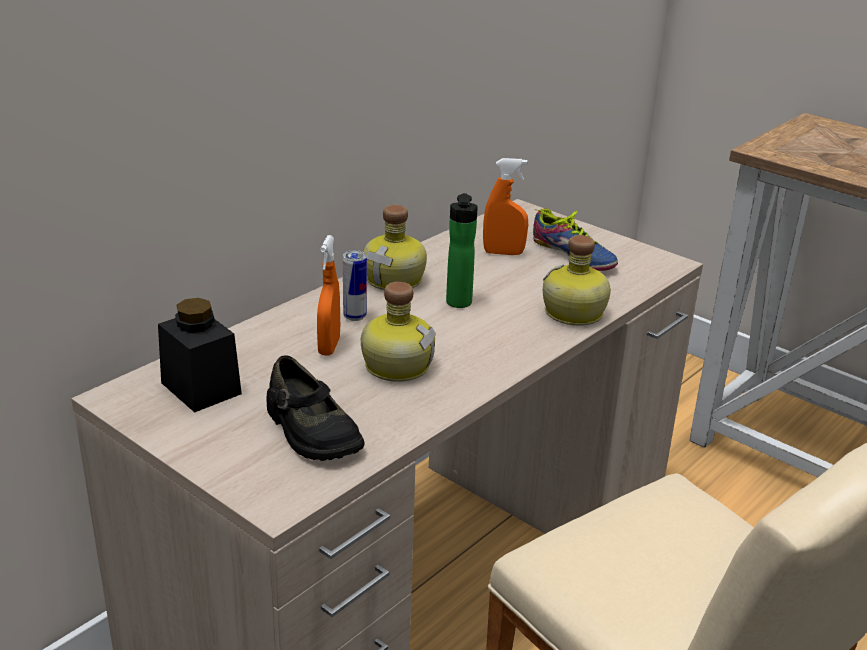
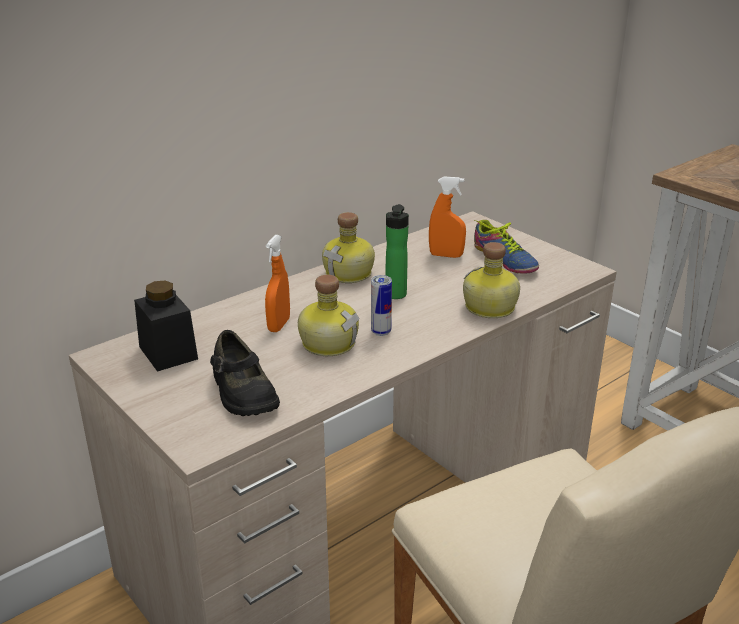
camera: 10 degrees right, 0 degrees up
(355, 316) = (307, 302): can -> can (381, 332)

